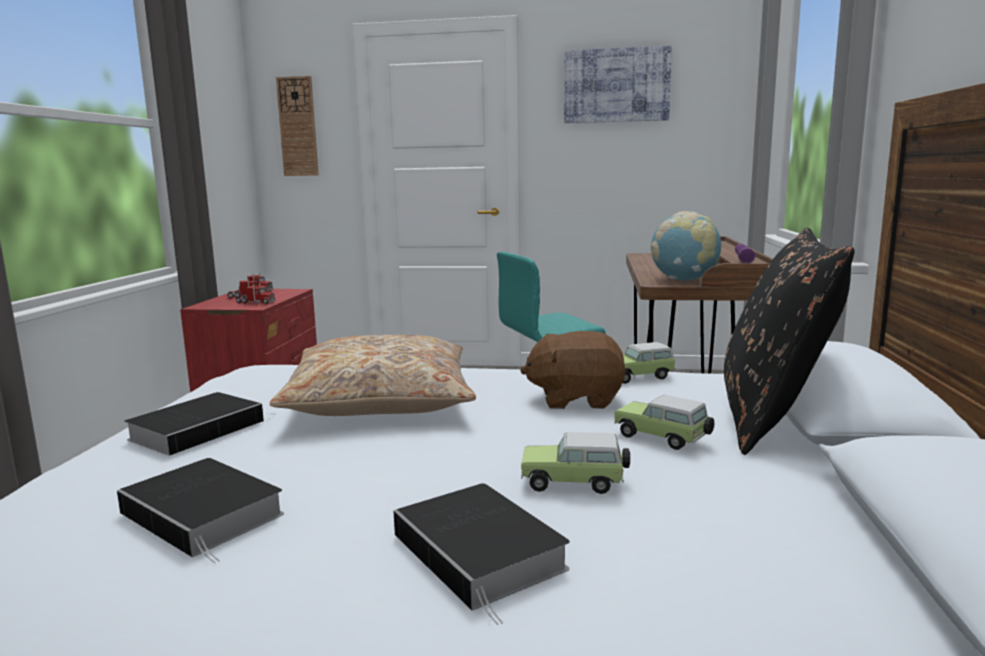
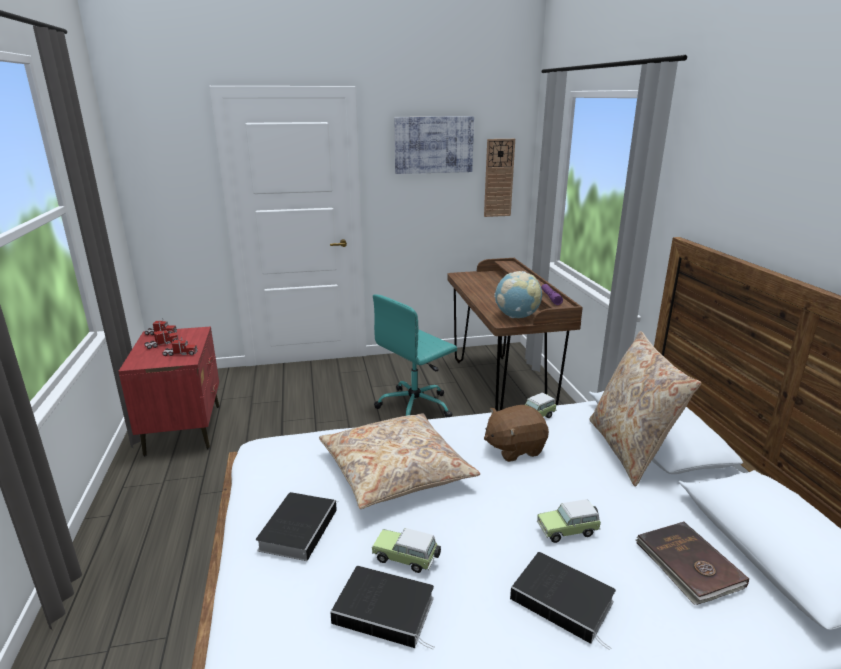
camera: 20 degrees left, 10 degrees up
(298, 127) = (162, 176): wall clock -> wall clock (498, 178)
(663, 438) = (587, 479): toy car -> toy car (407, 559)
(764, 553) = (688, 565): none -> brown book
(771, 419) = (630, 449): black pillow -> beige pillow

